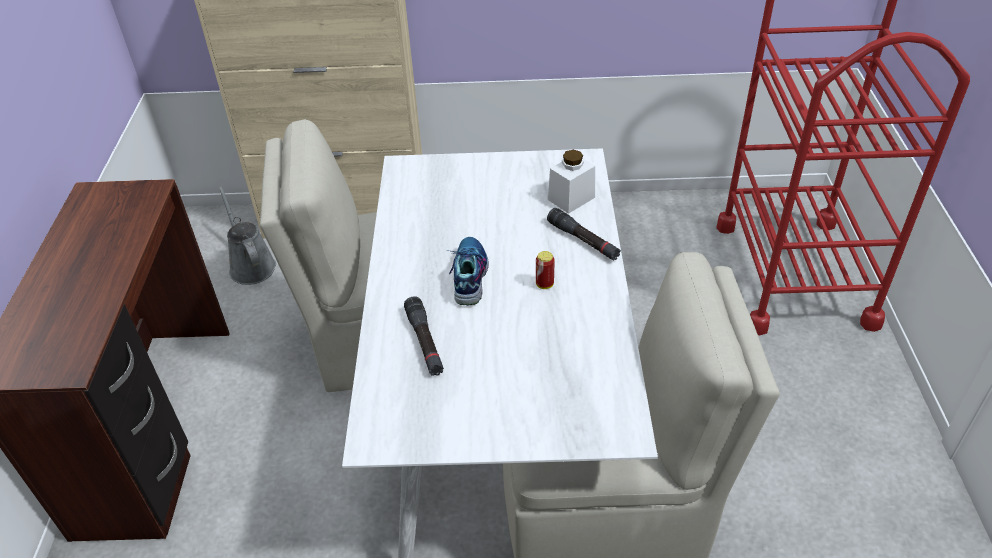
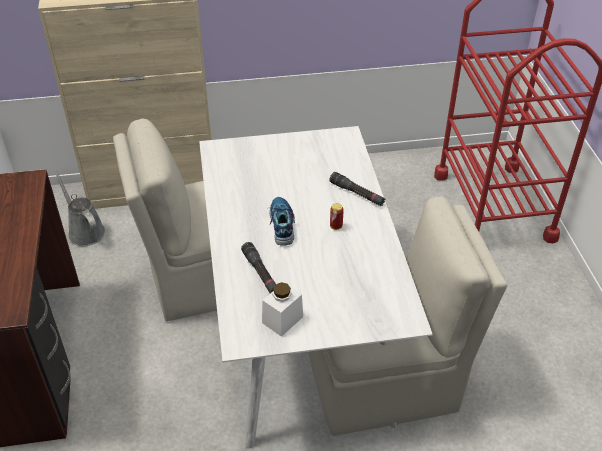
camera: 10 degrees left, 0 degrees up
(571, 198) = (343, 164): white jar -> white jar (282, 320)

